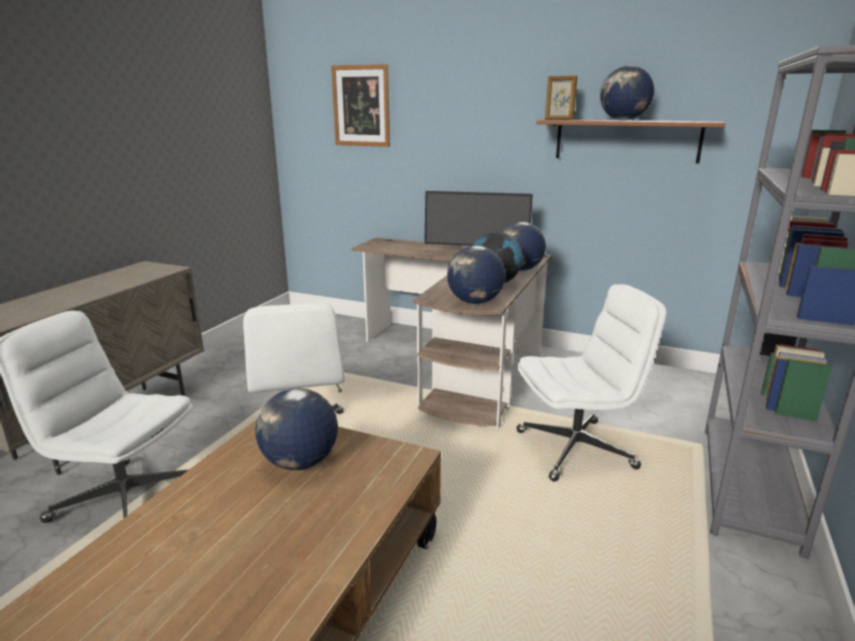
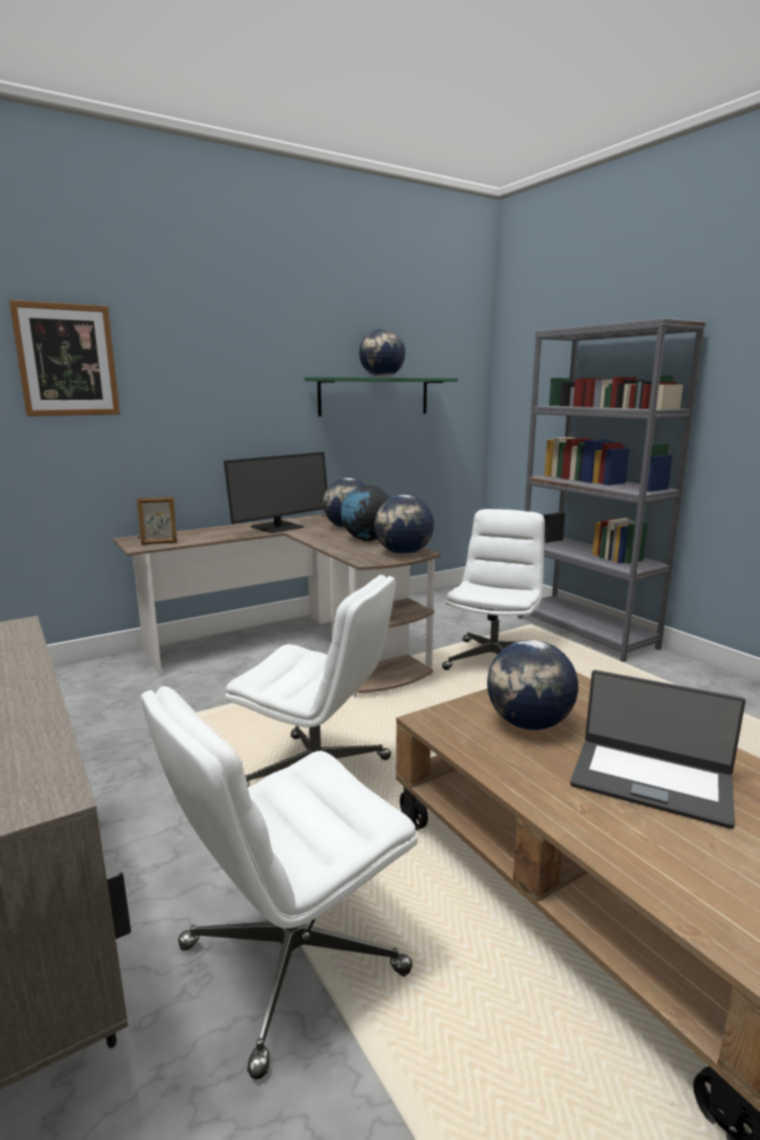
camera: 55 degrees left, 5 degrees down
(239, 542) = (651, 780): none -> laptop
(558, 119) = (331, 376): picture frame -> picture frame (159, 543)
(627, 140) = (374, 396): brown shelf -> green shelf

